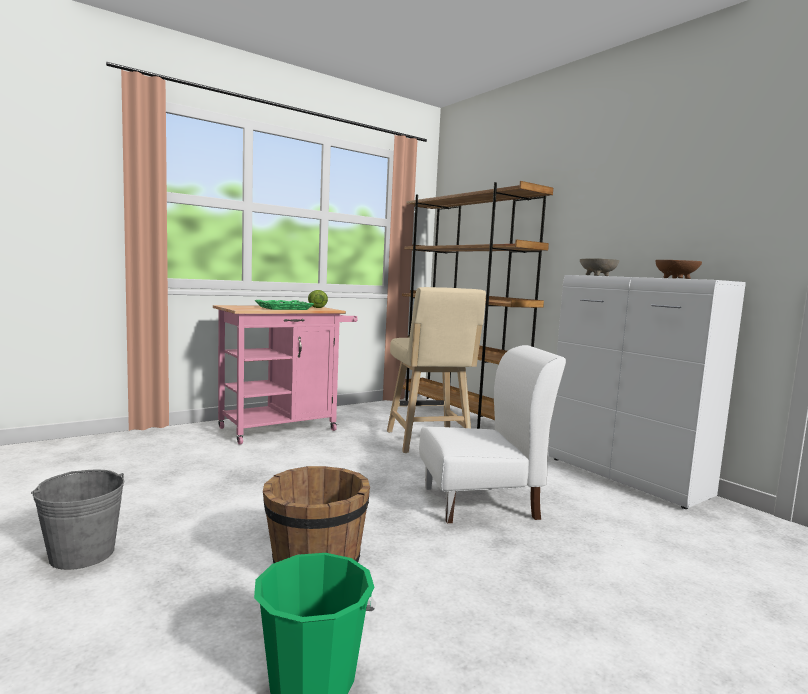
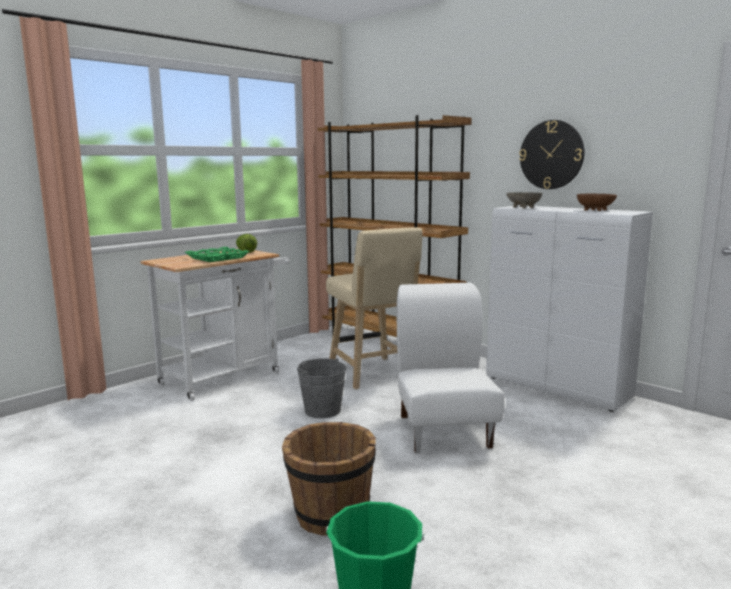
camera: 10 degrees left, 5 degrees up
(82, 554) = (110, 534): grey bucket -> grey bucket (322, 410)
(285, 428) = (226, 376): pink cart -> white cart
(481, 503) = (444, 430): white chair -> white chair turned 75 degrees counterclockwise
(634, 223) = (551, 155): none -> wall clock

